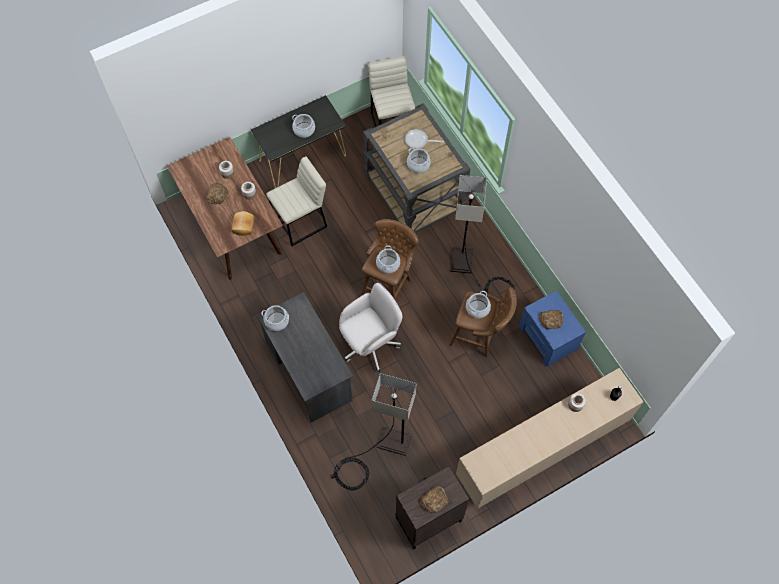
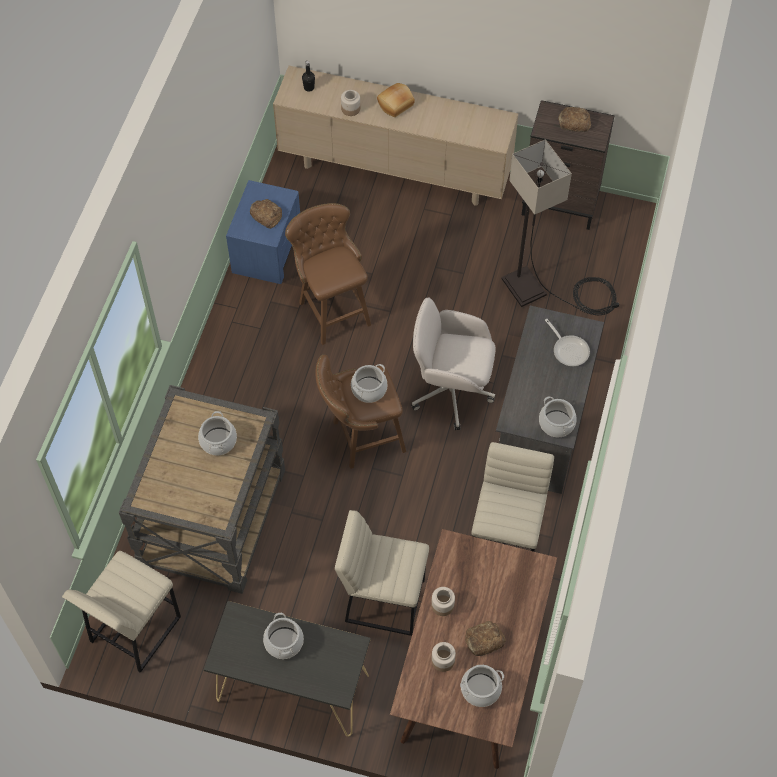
camera: 135 degrees left, 5 degrees down
(243, 226) = (490, 569): bread -> bread (396, 105)
(272, 296) = (505, 540): none -> beige chair
(418, 141) = (183, 469): frying pan -> frying pan (569, 350)
(477, 308) = (330, 269): cooking pot -> cooking pot (480, 689)
(481, 278) = (259, 359): floor lamp -> none

